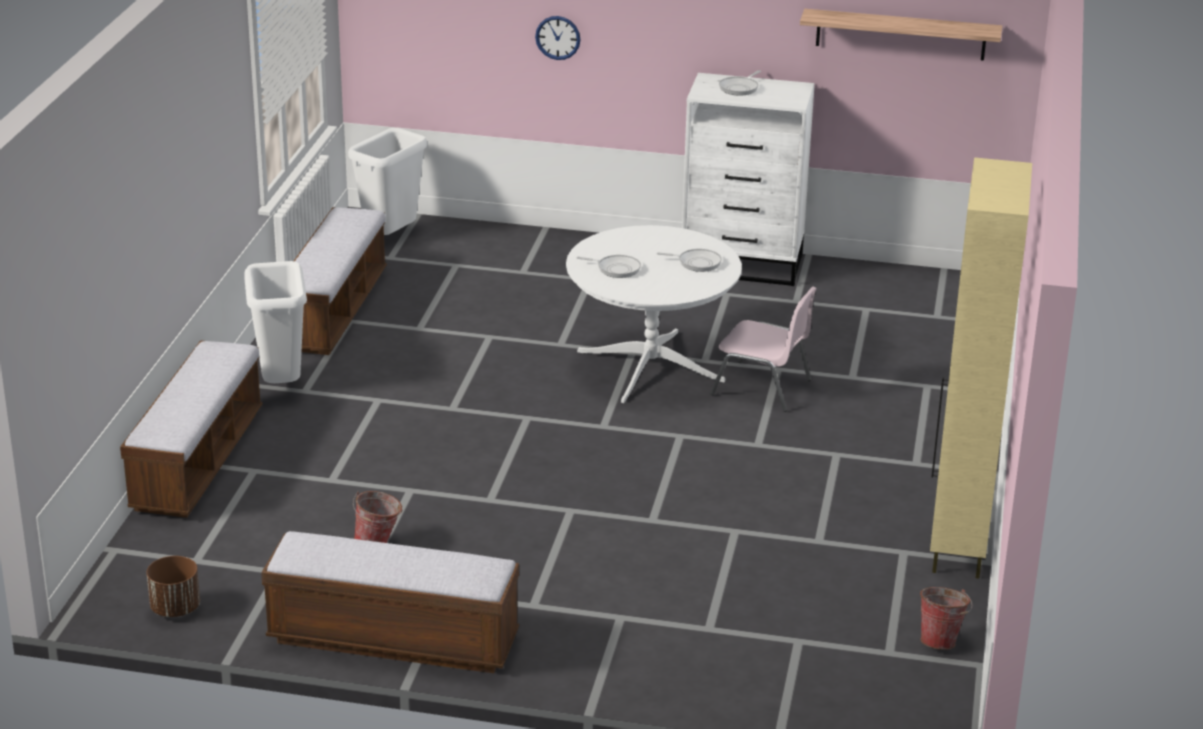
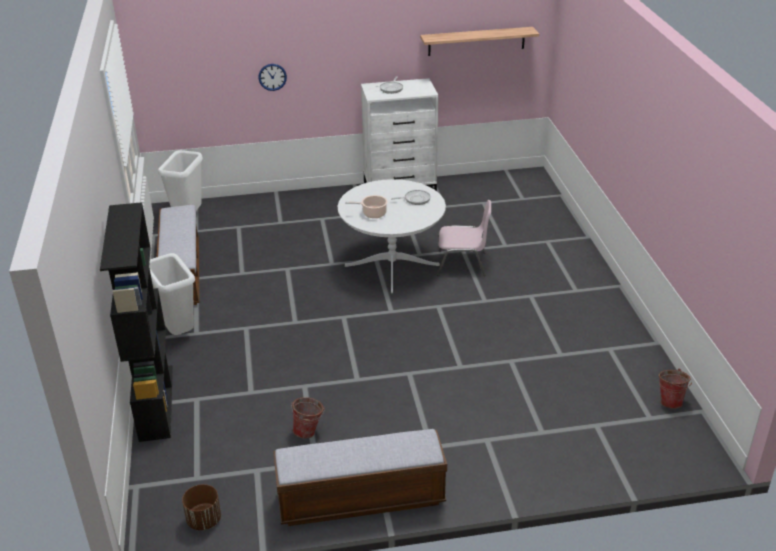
camera: 20 degrees left, 5 degrees up
(198, 461) = (155, 402): bench -> black bookcase
(616, 269) = (372, 213): frying pan -> cooking pot
(958, 545) = (634, 336): beige cabinet -> none

